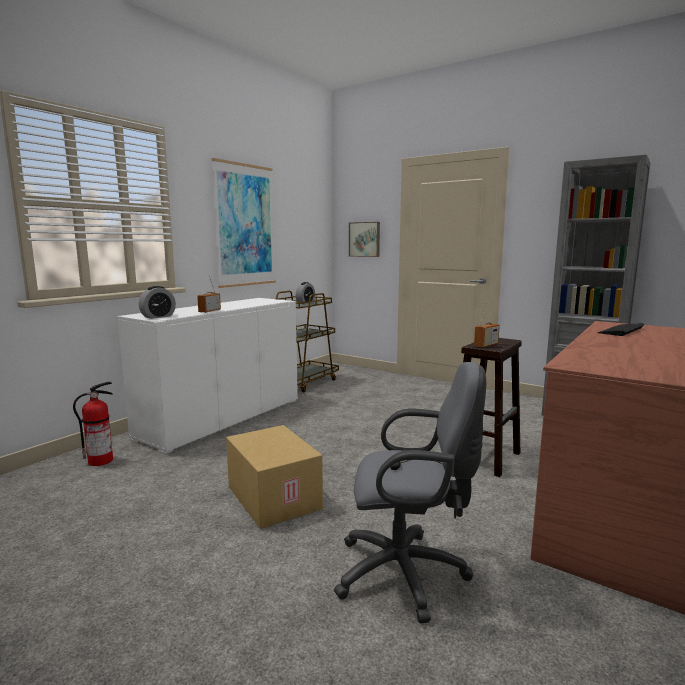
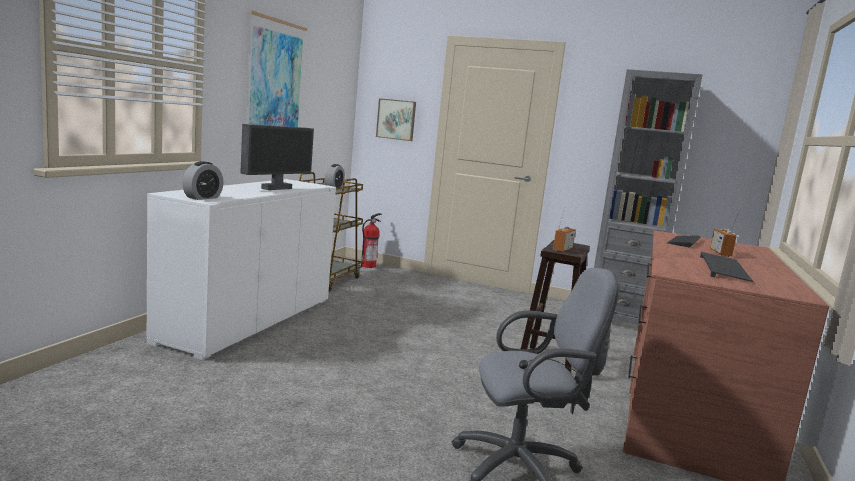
camera: 15 degrees left, 0 degrees up
(101, 460) = (126, 367): fire extinguisher -> fire extinguisher (368, 265)
(209, 311) = (254, 194): radio -> radio (720, 253)
(236, 305) = (275, 188): none -> monitor
(272, 497) = (354, 404): cardboard box -> none
(646, 358) = (725, 269): none -> keyboard

